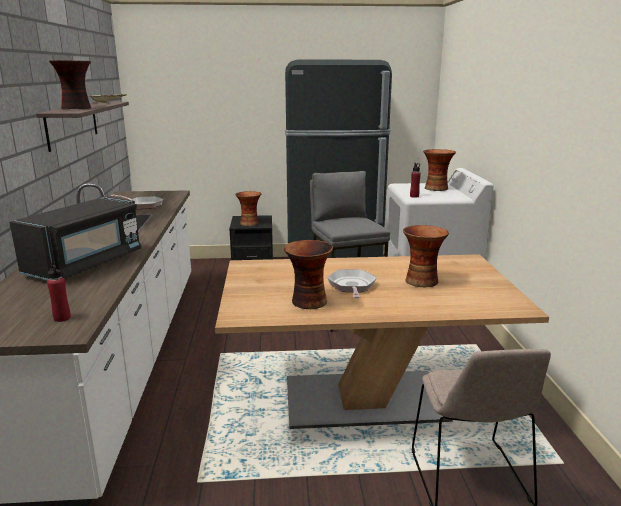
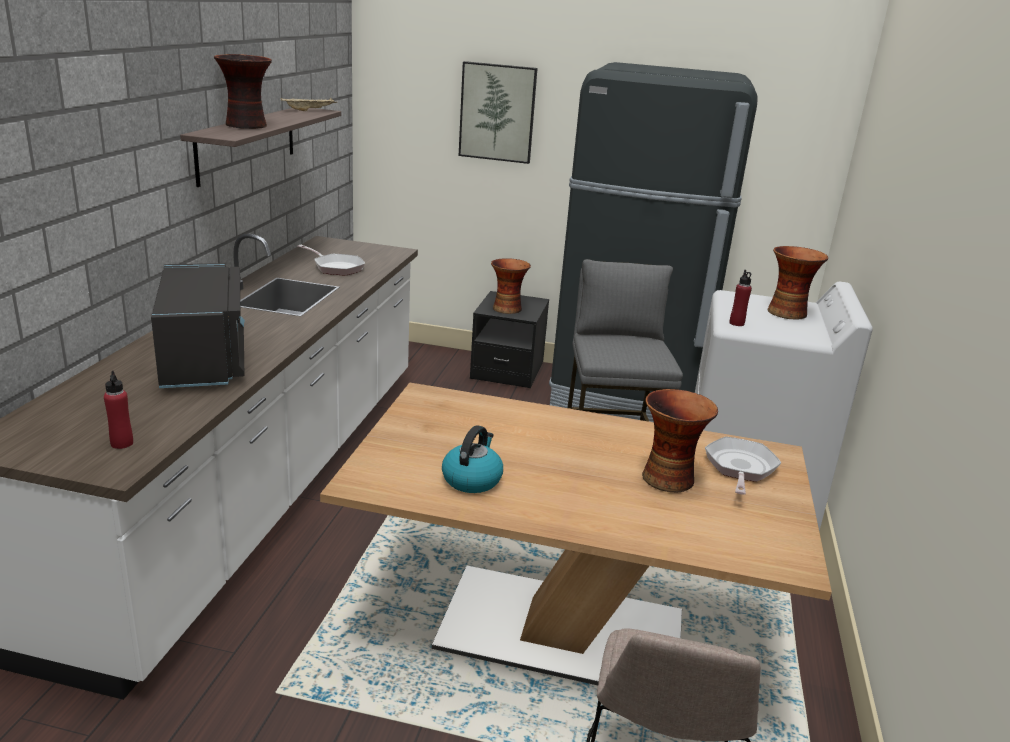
camera: 15 degrees right, 5 degrees up
(87, 263) = (203, 359): black microwave -> black microwave turned 60 degrees counterclockwise
(223, 99) = (497, 112): none -> picture
(308, 302) = (472, 479): vase -> kettle
(352, 286) = (554, 465): frying pan -> frying pan (740, 468)

